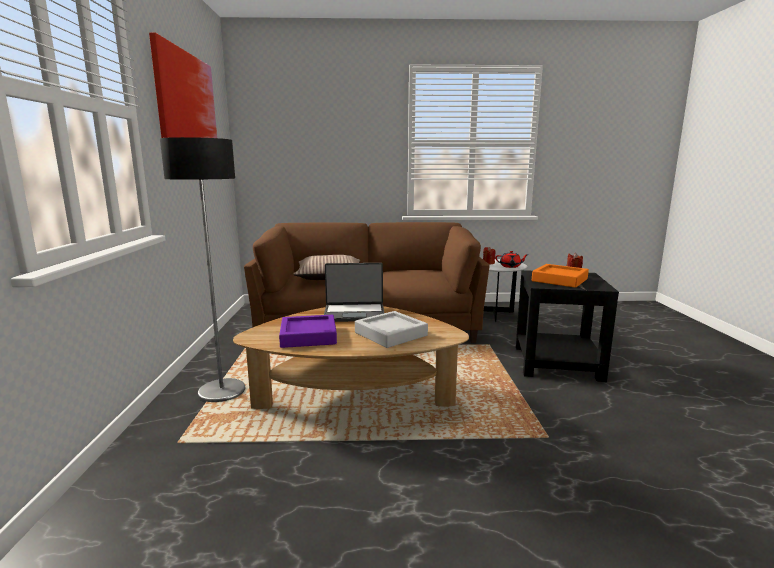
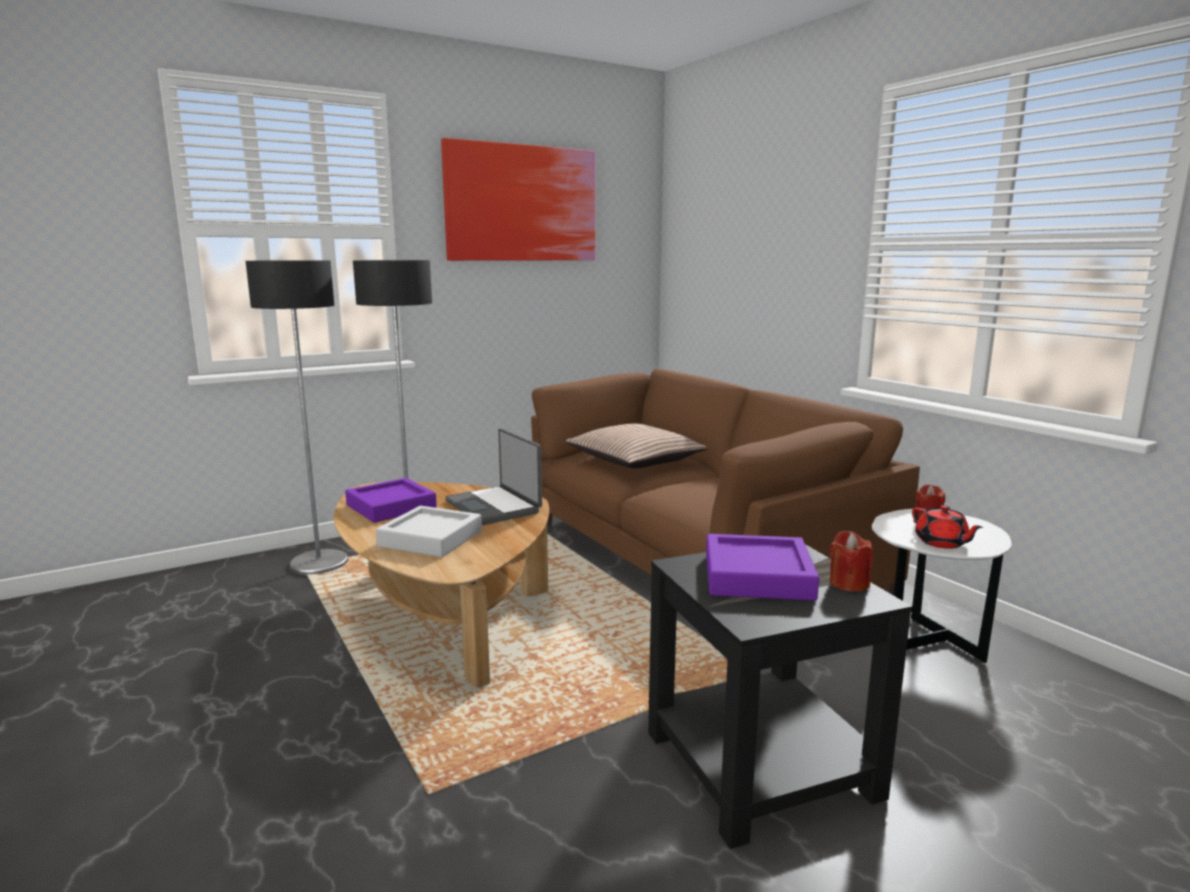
camera: 60 degrees right, 0 degrees up
(184, 434) = (320, 564): none -> floor lamp
(559, 280) = (757, 576): orange tray -> purple tray

